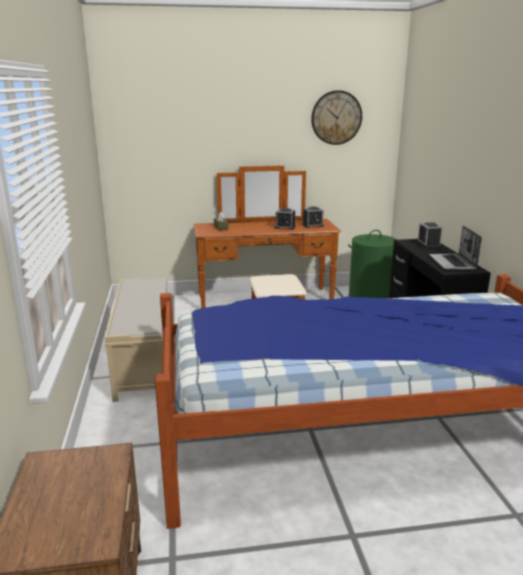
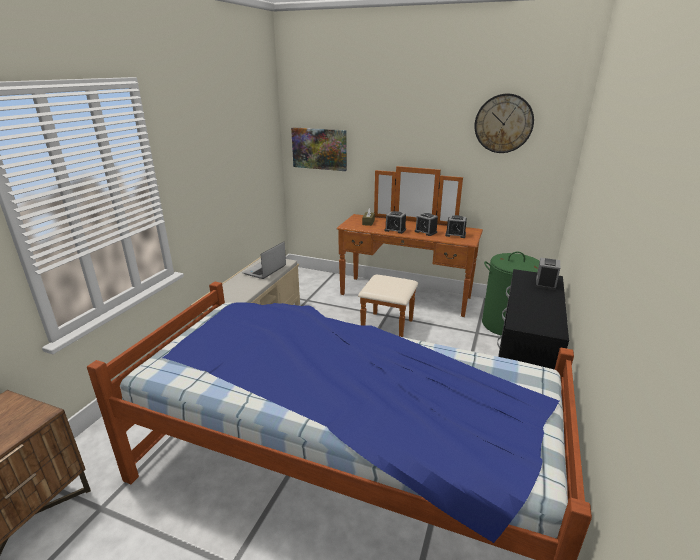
camera: 30 degrees right, 5 degrees up
(148, 156) = (319, 149): none -> picture
(256, 230) = (395, 230): none -> alarm clock
(453, 263) = (538, 315): laptop -> laptop (265, 270)

